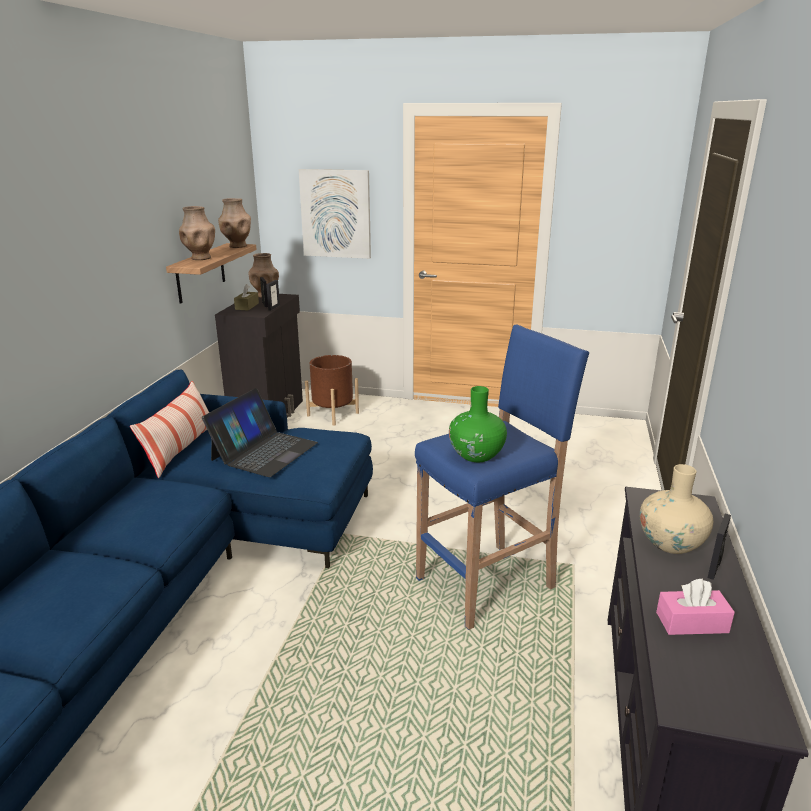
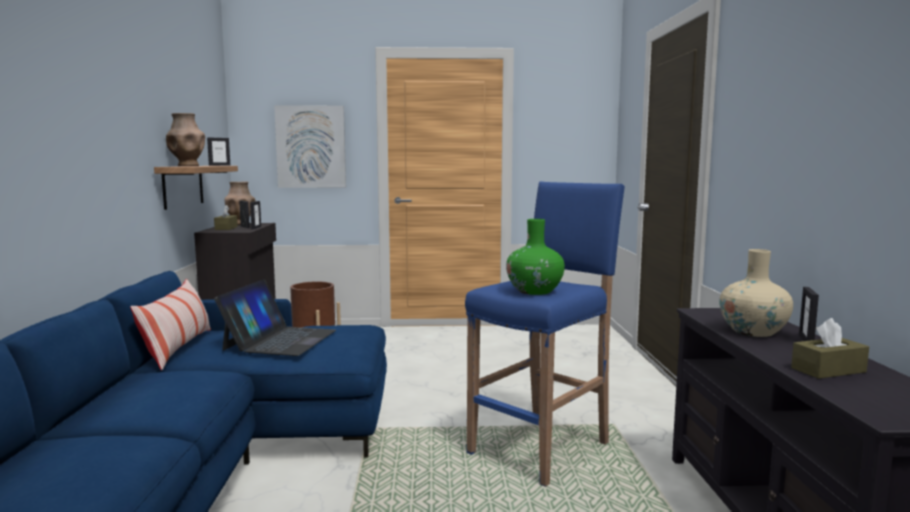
camera: 15 degrees left, 15 degrees down
(237, 246) = (219, 165): brown vase -> picture frame
(692, 622) = (828, 370): pink tissue box -> brown tissue box

